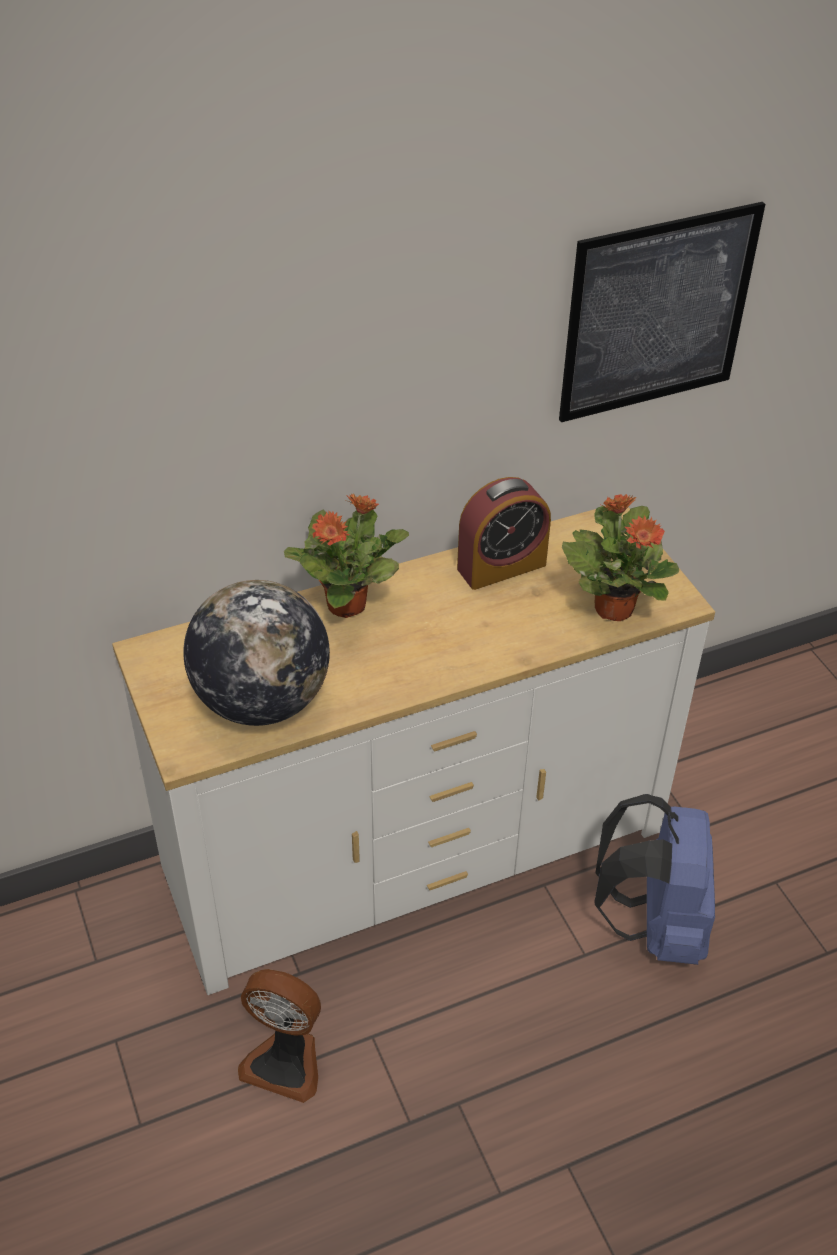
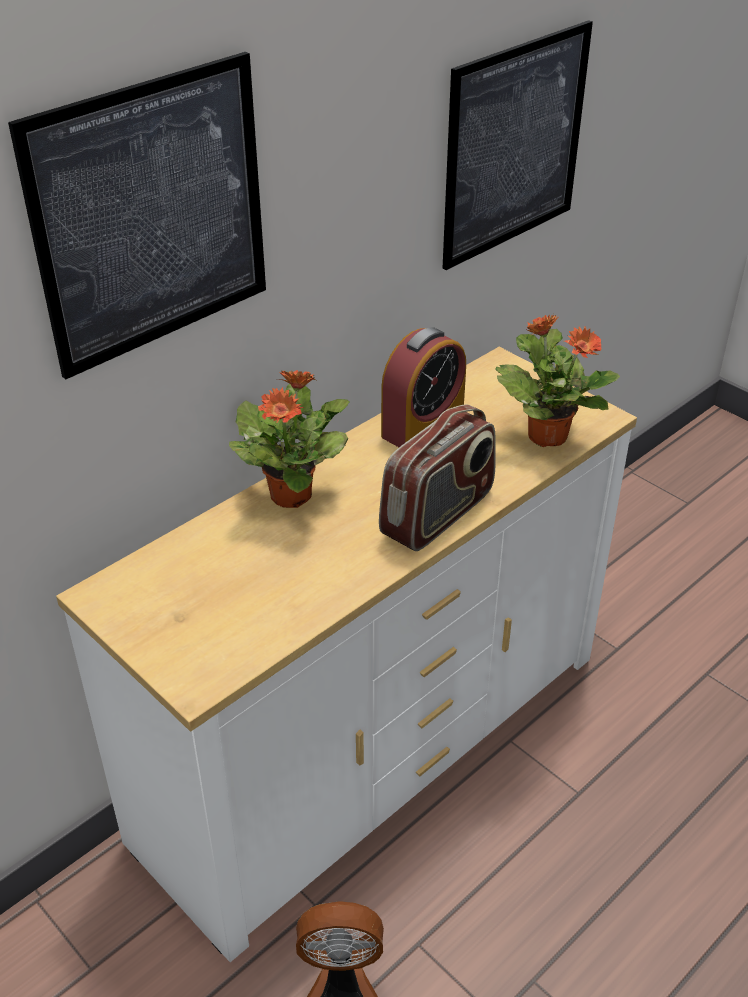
camera: 20 degrees left, 5 degrees down
(234, 347) = (152, 216): none -> picture
(261, 701) = (252, 609): globe -> none
(466, 659) = (438, 514): none -> radio
(654, 923) = (625, 744): blue backpack -> none

